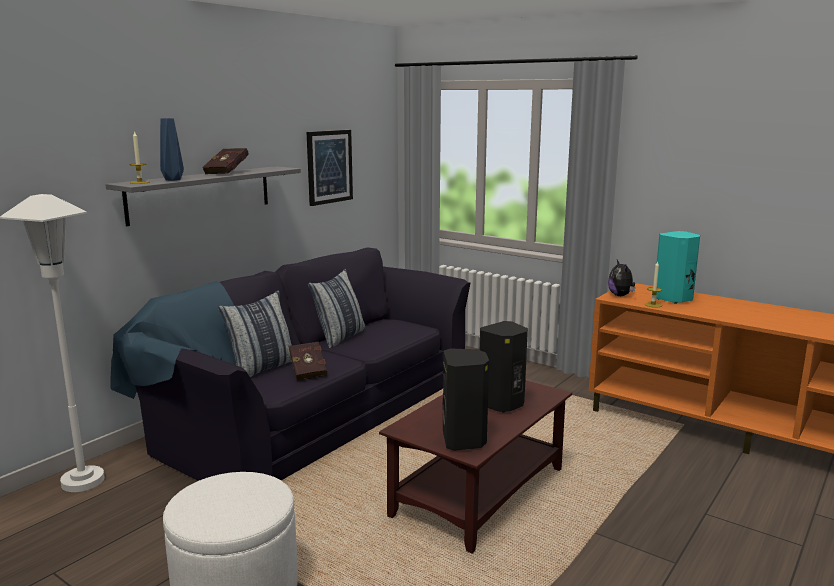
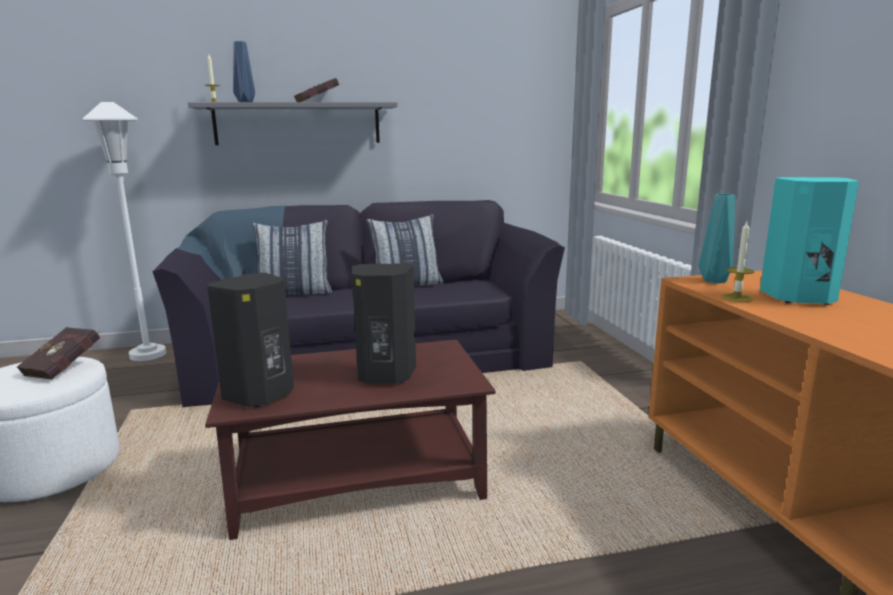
camera: 40 degrees right, 0 degrees up
(308, 371) = (313, 302): red book -> red book (67, 368)
(329, 167) = (468, 111): picture -> none
(621, 295) = (713, 281): plush toy -> turquoise vase

